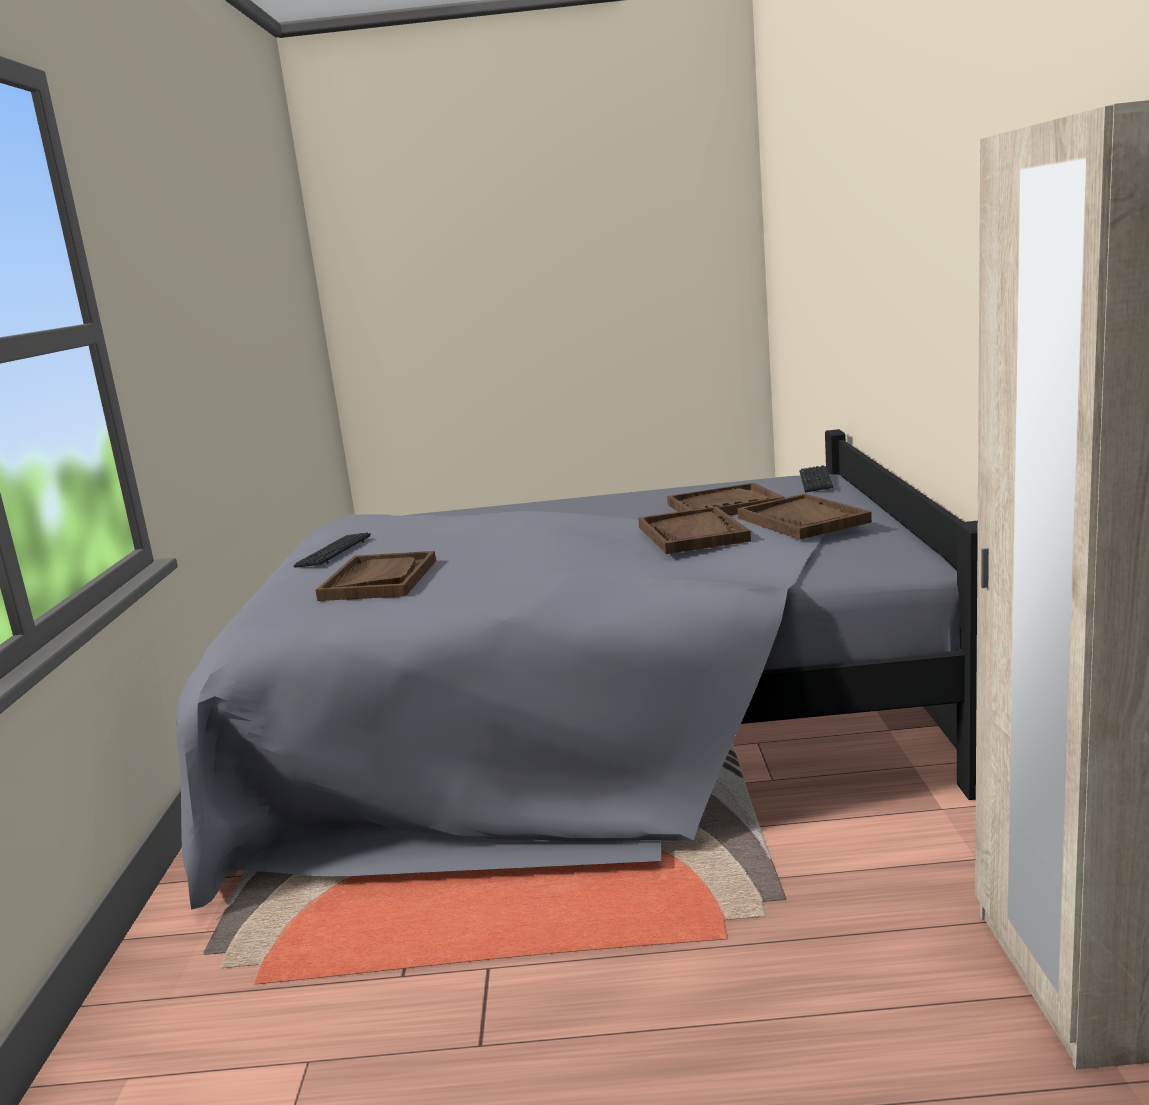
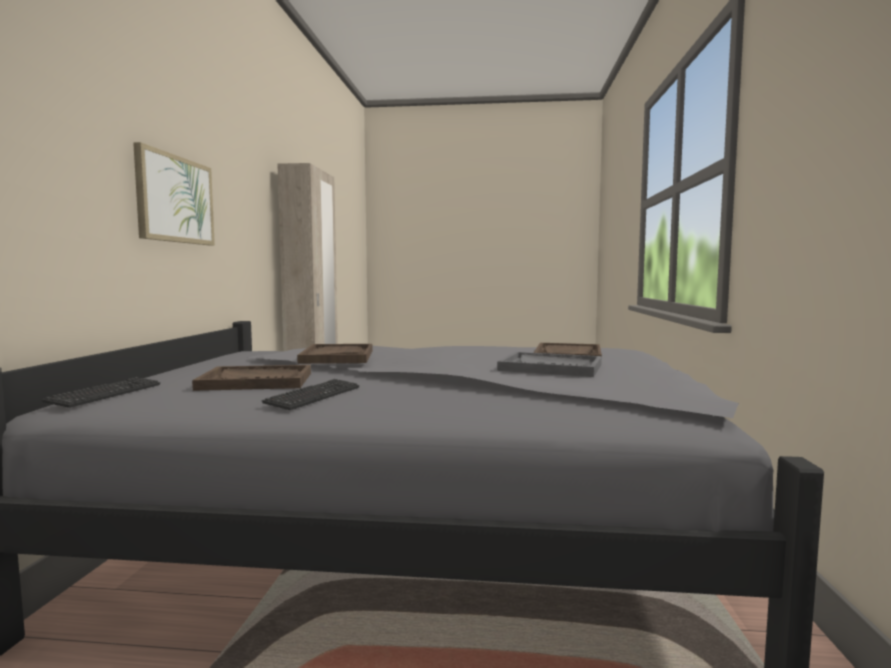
camera: 175 degrees left, 10 degrees down
(334, 552) = (642, 372): keyboard -> keyboard (314, 396)
(425, 546) = (551, 367): none -> grey tray
(803, 520) = (254, 356): brown tray -> none
(928, 294) = (175, 199): none -> picture

